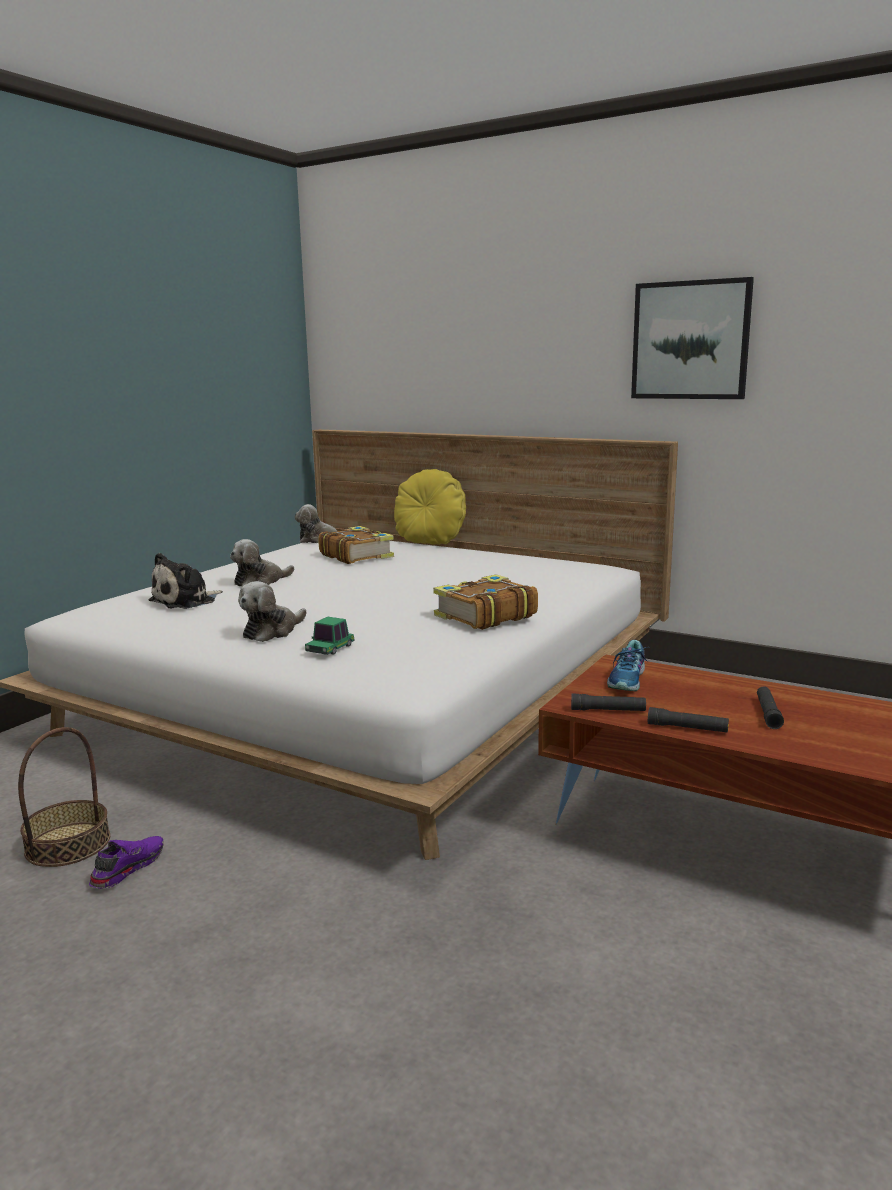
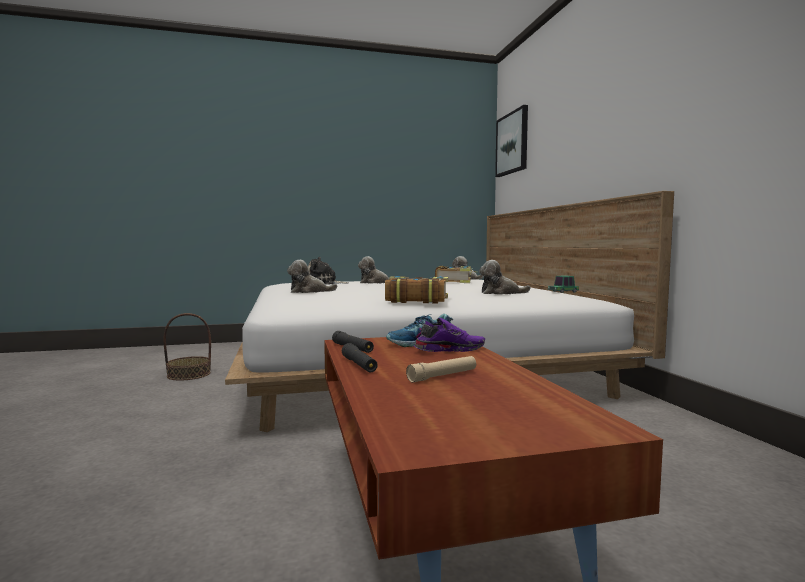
camera: 45 degrees right, 10 degrees down
(127, 868) = (180, 387): purple shoe -> purple shoe (449, 349)
(330, 649) = (301, 297): toy car -> toy car (563, 292)
(430, 542) = (522, 284): yellow pillow -> none
(503, 576) = (500, 293): none -> plush toy
(690, 340) = (690, 98): picture -> picture (512, 143)
(768, 713) = (443, 376): black flashlight -> beige flashlight

